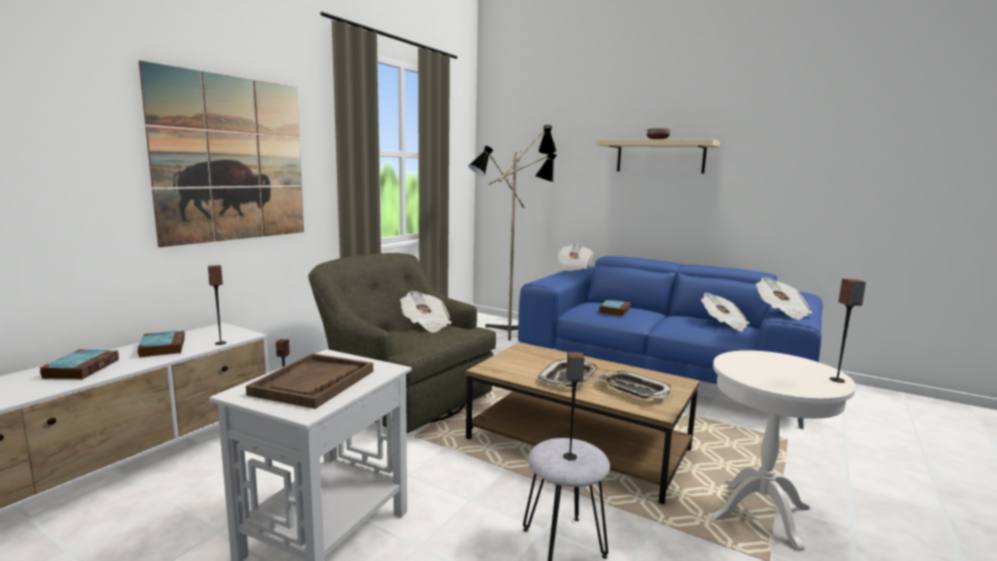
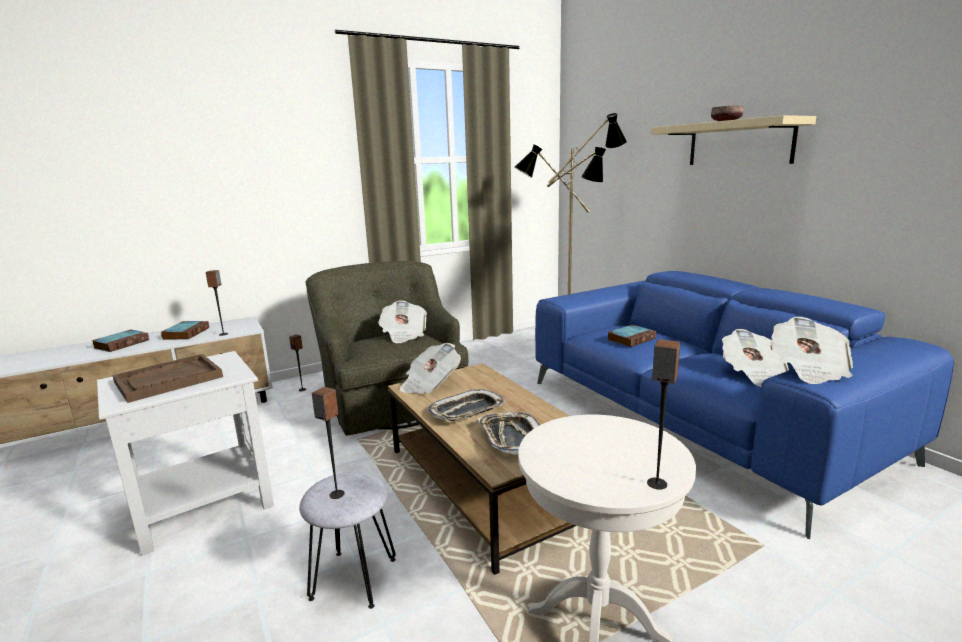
camera: 30 degrees right, 5 degrees up
(232, 159) = (257, 178): picture -> none
(573, 267) = (630, 282): newspaper -> newspaper (430, 384)

